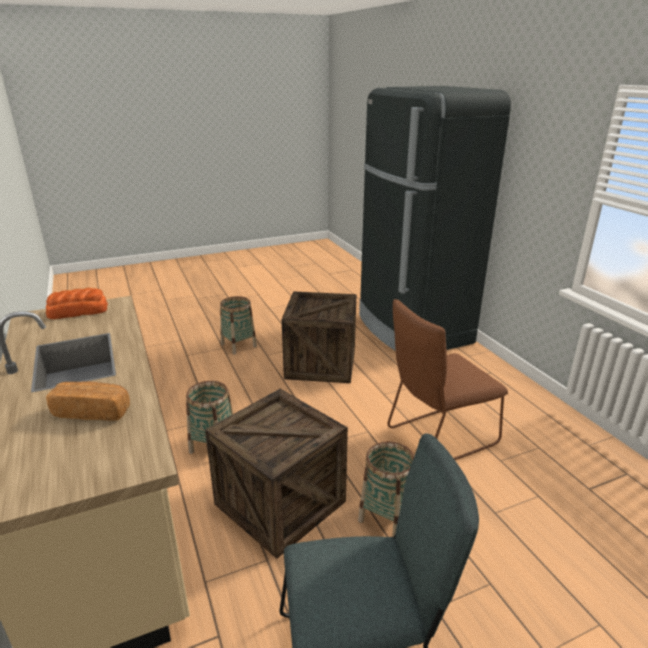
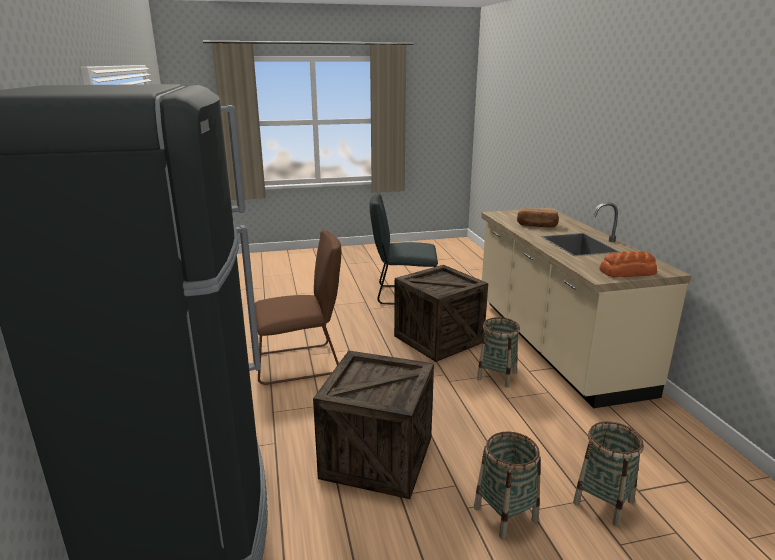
camera: 170 degrees left, 5 degrees down
(386, 516) = (371, 328): basket -> basket (603, 502)

